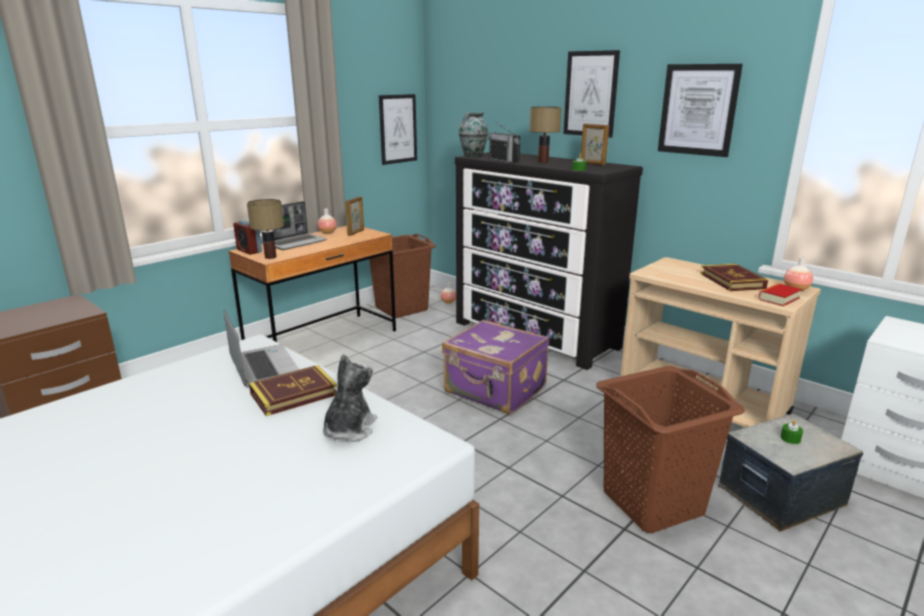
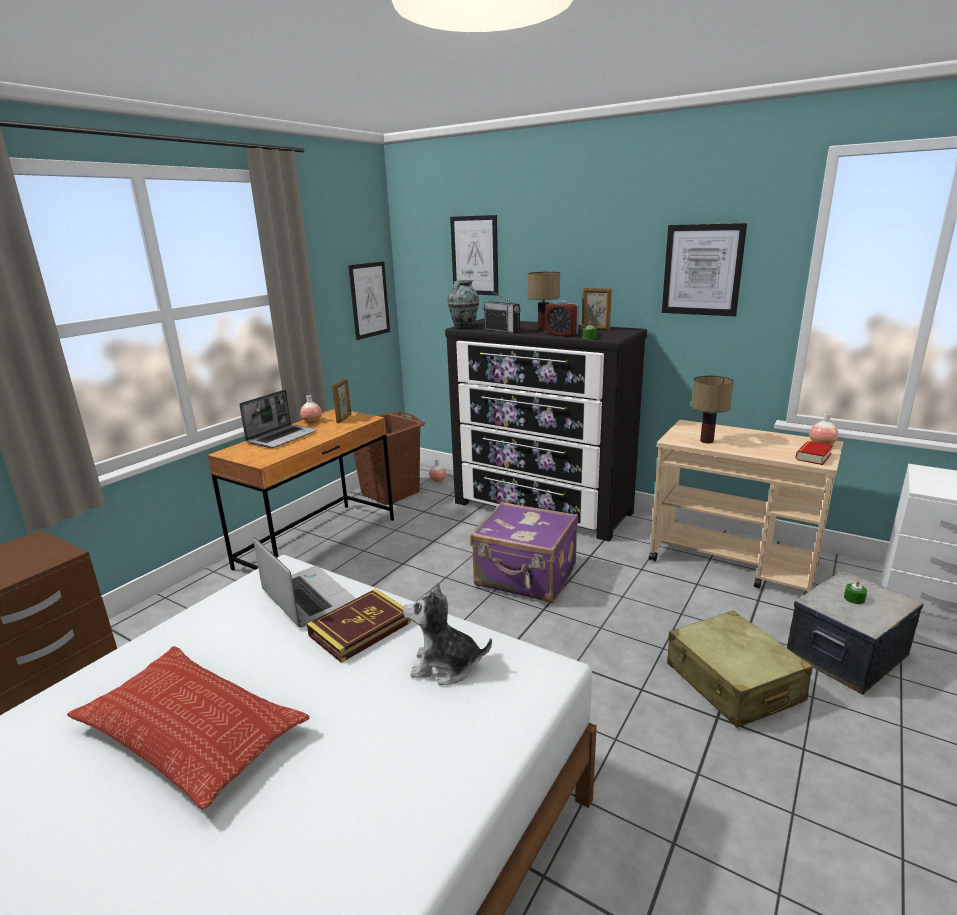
camera: 10 degrees left, 0 degrees up
(129, 446) = (190, 730): none -> pillow
(249, 251) = (233, 453): alarm clock -> alarm clock (561, 334)
(271, 257) = (263, 458): table lamp -> table lamp (707, 441)
(349, 429) = (445, 666): plush toy -> plush toy turned 90 degrees counterclockwise
(590, 94) = (585, 256): picture -> picture (474, 256)
(653, 503) = (733, 682): brown laundry basket -> beige suitcase
(732, 281) = (759, 441): book -> none

